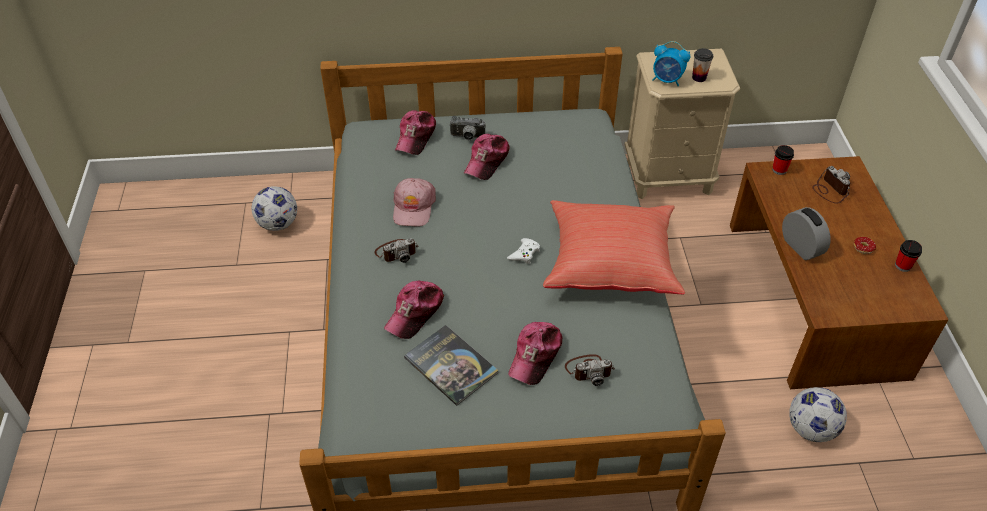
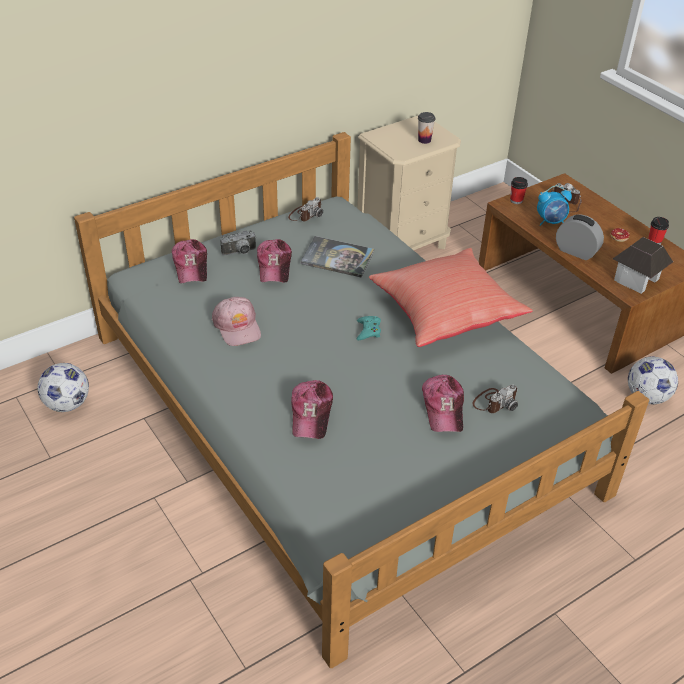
camera: 30 degrees left, 5 degrees down
(396, 252) = (252, 370): camera -> camera (305, 214)
(451, 365) = (378, 444): book -> book (337, 258)
(524, 253) = (368, 331): white game controller -> turquoise game controller
(667, 80) = (401, 149): alarm clock -> alarm clock (551, 222)
(845, 301) = (636, 279): none -> toy house

